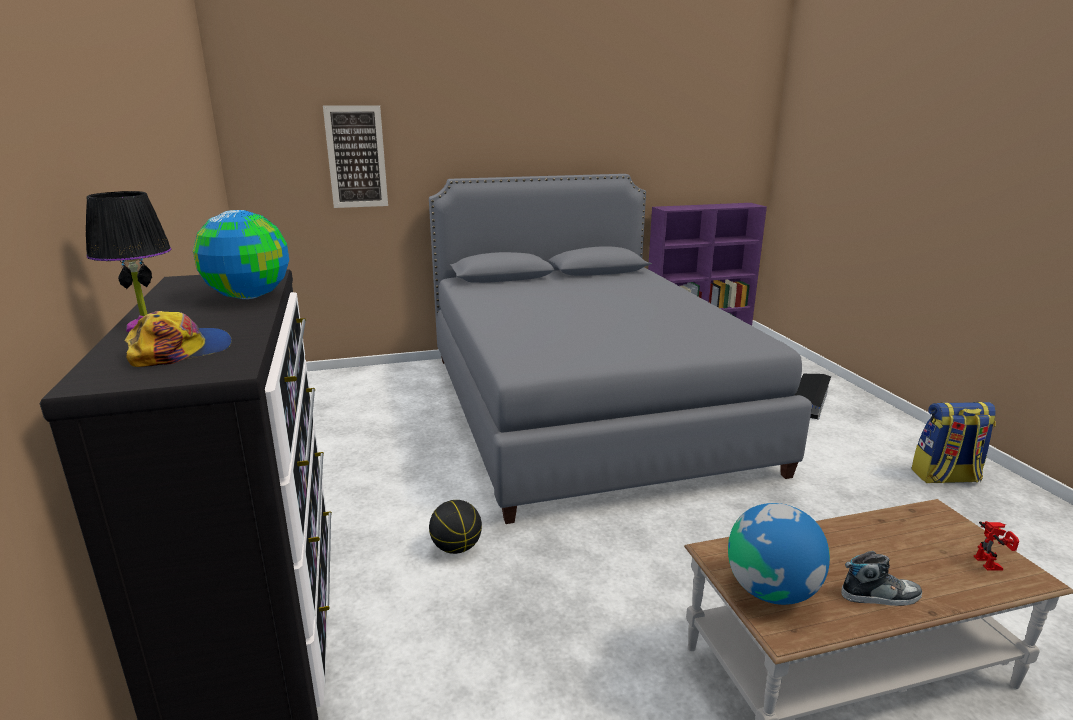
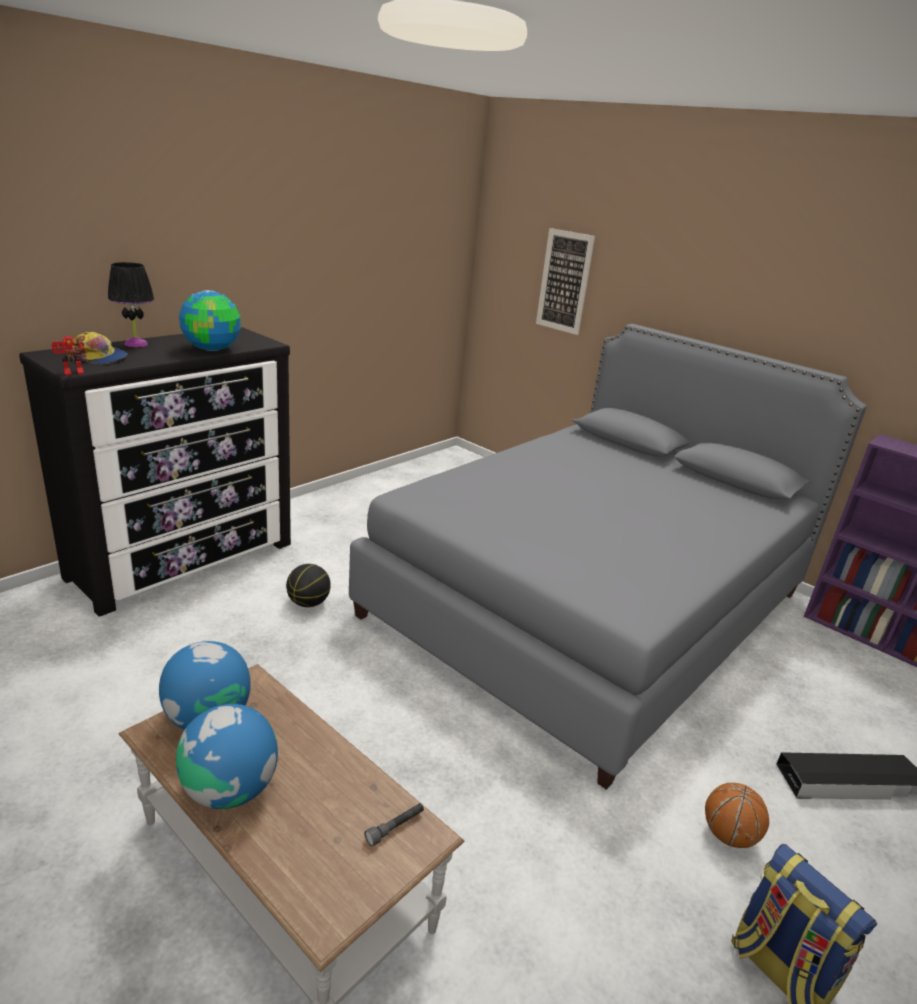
camera: 55 degrees right, 5 degrees up
(843, 452) = (728, 835): none -> basketball
(880, 595) = (230, 789): shoe -> globe
(928, 522) = (395, 828): none -> grey flashlight
(992, 564) = (332, 884): toy robot -> toy robot (72, 374)

